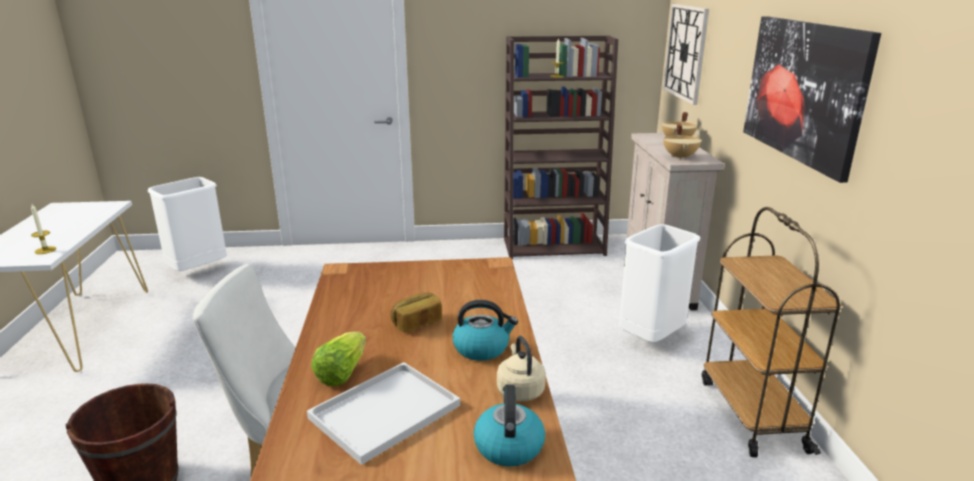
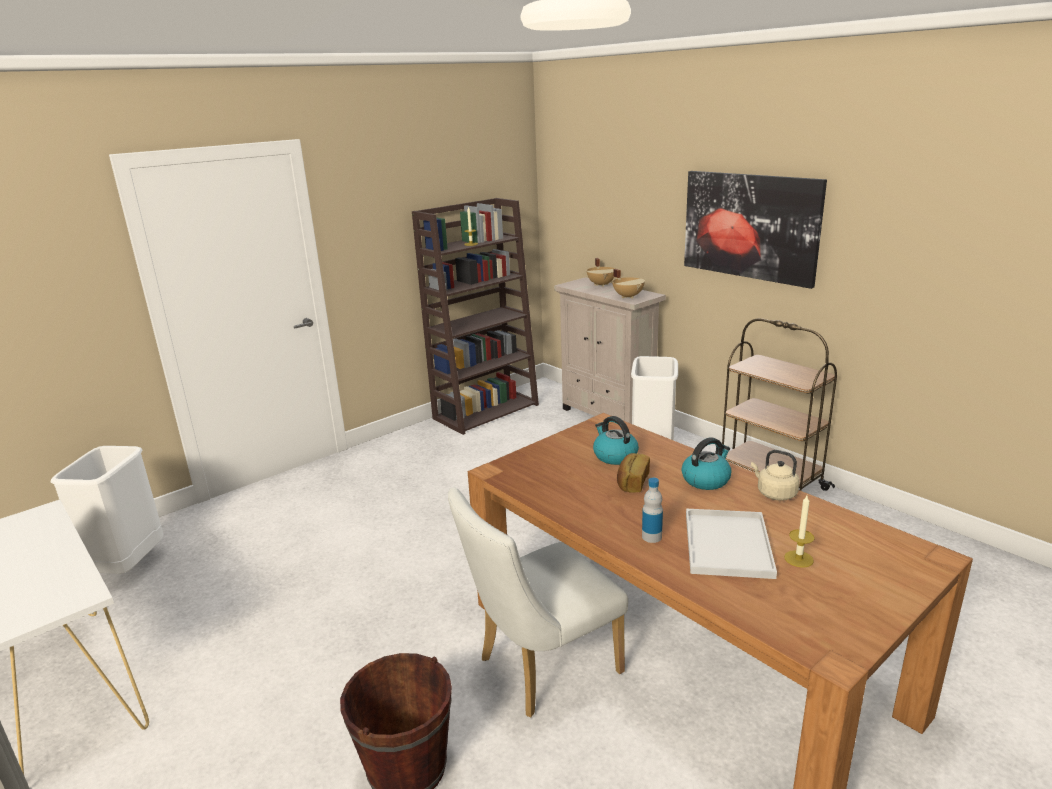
camera: 35 degrees left, 0 degrees up
(45, 250) = (65, 587): candle -> candle (798, 559)
(341, 373) = (651, 537): lettuce -> bottle
(508, 445) = (827, 525): kettle -> kettle (614, 456)
(685, 52) = (575, 205): wall clock -> none

